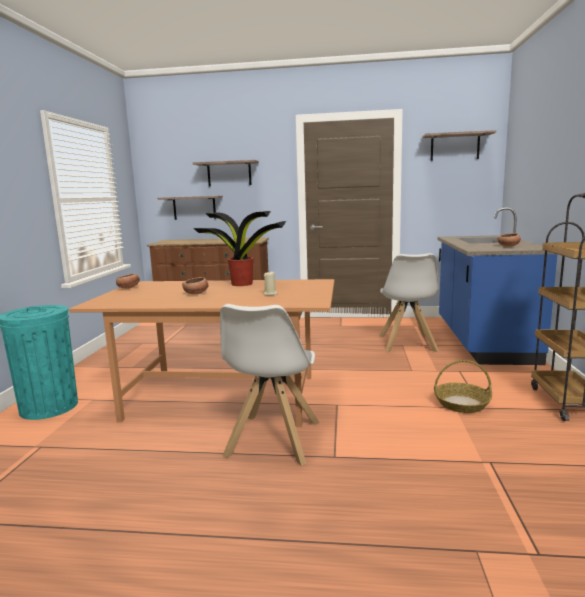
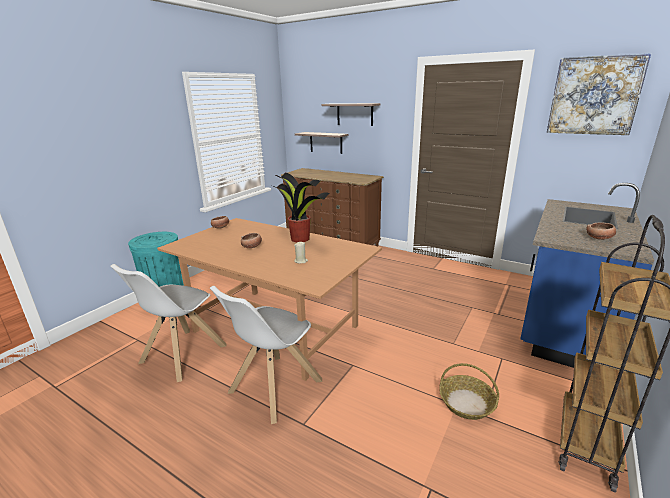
camera: 25 degrees right, 10 degrees up
(407, 344) = (477, 307): chair -> chair (181, 355)
(455, 147) = (594, 96): shelf -> picture

